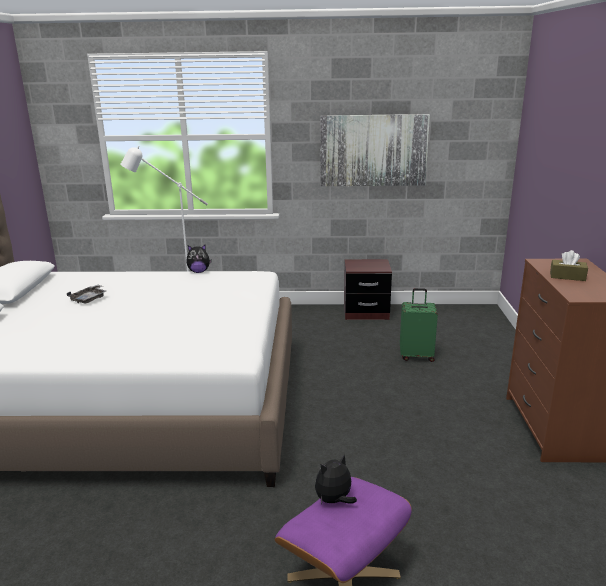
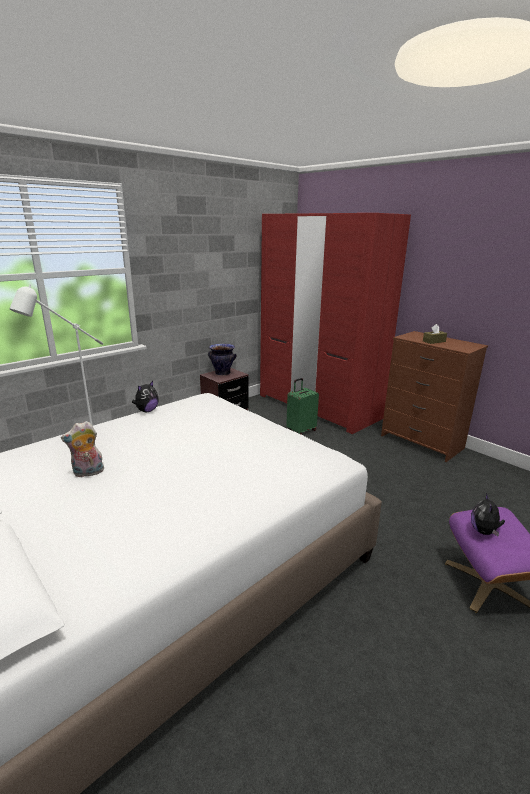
camera: 45 degrees left, 0 degrees up
(89, 299) = (88, 473): grey tray -> plush toy
(367, 264) = (222, 373): none -> vase
(373, 150) = (212, 278): picture -> none
(484, 339) = (318, 406): none -> red wardrobe

